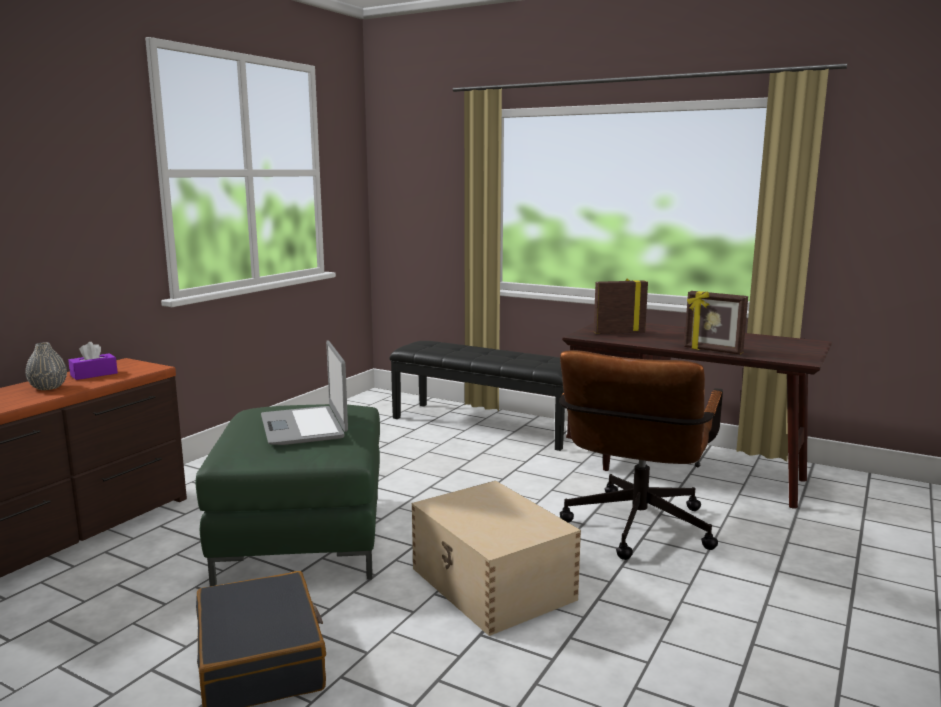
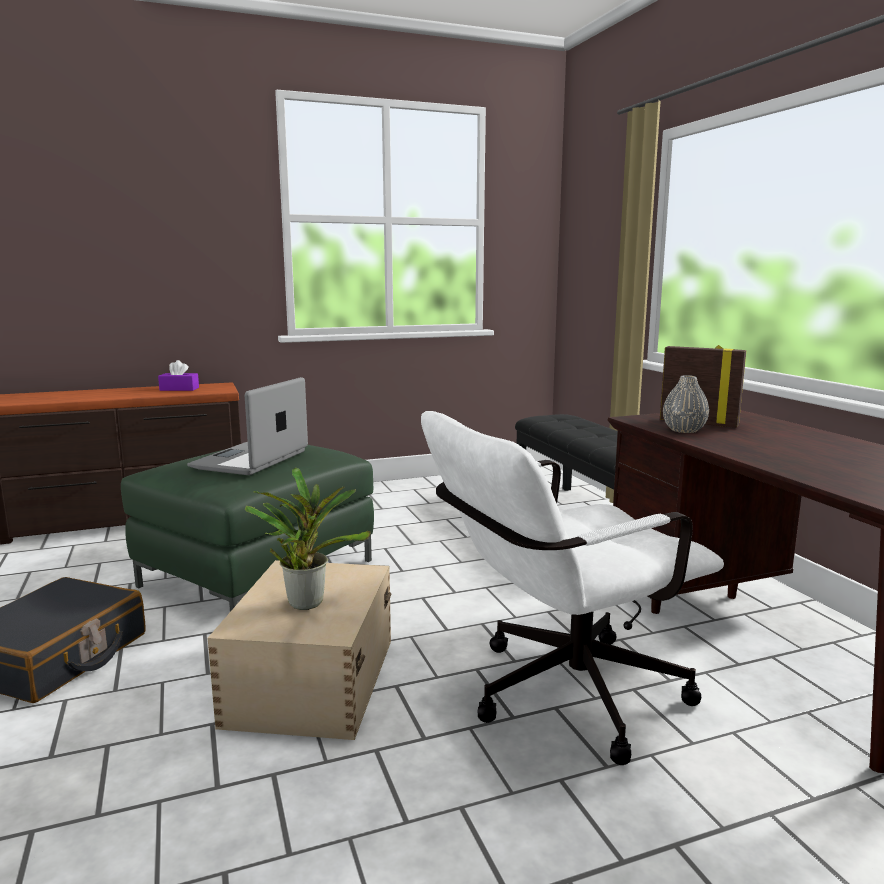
camera: 40 degrees right, 0 degrees up
(48, 387) = (132, 392): grey vase -> grey vase (684, 430)
(497, 517) = (306, 601): none -> potted plant
(635, 532) = (559, 696): brown office chair -> white office chair
(712, 351) = (772, 463): picture frame -> none

